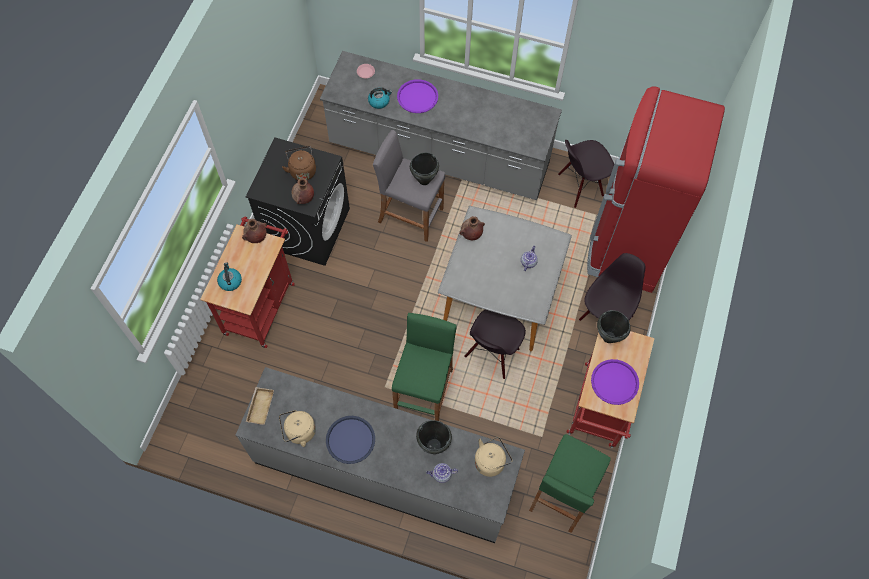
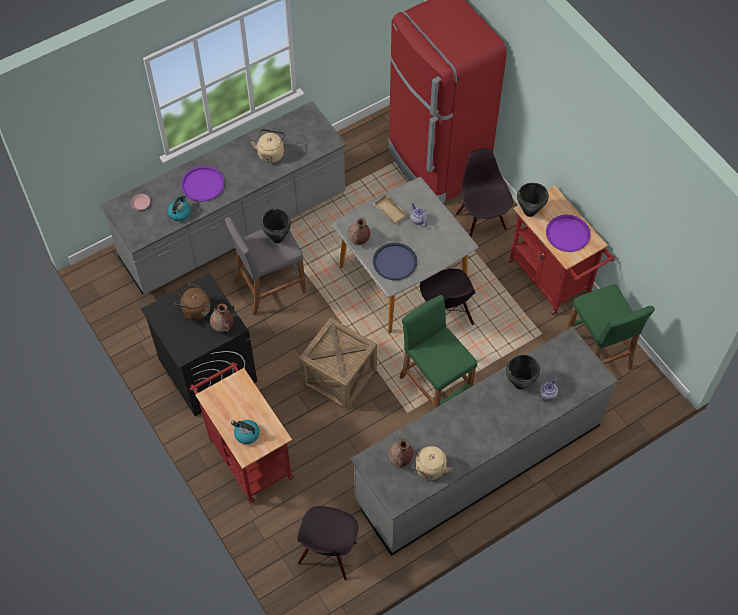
camera: 50 degrees left, 5 degrees down
(256, 237) = (222, 387): brown vase -> brown vase (400, 459)
(259, 406) = (383, 484): beige tray -> beige tray (388, 211)
(350, 440) = (467, 437): blue tray -> blue tray (394, 262)
(375, 317) = (339, 377): none -> crate
(491, 461) = (563, 354): beige kettle -> beige kettle (271, 153)
(580, 186) = (357, 155): black chair -> black chair (328, 554)

